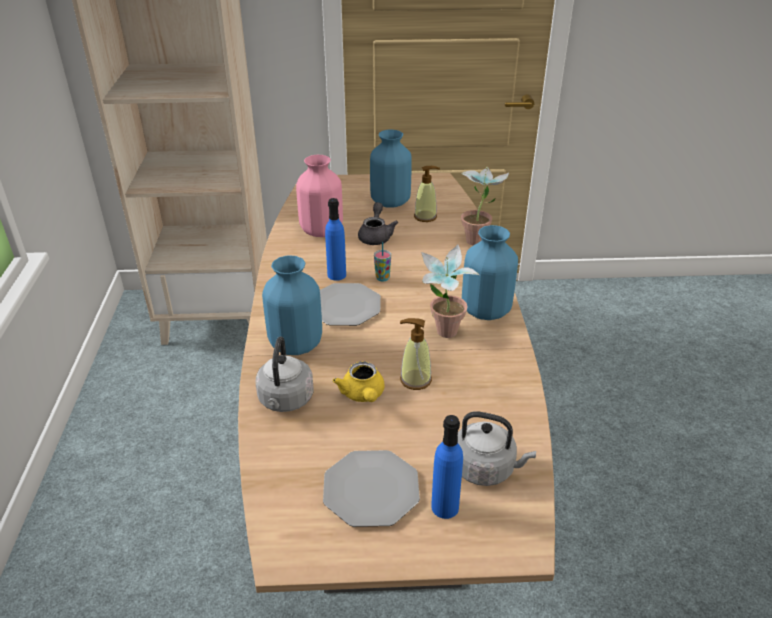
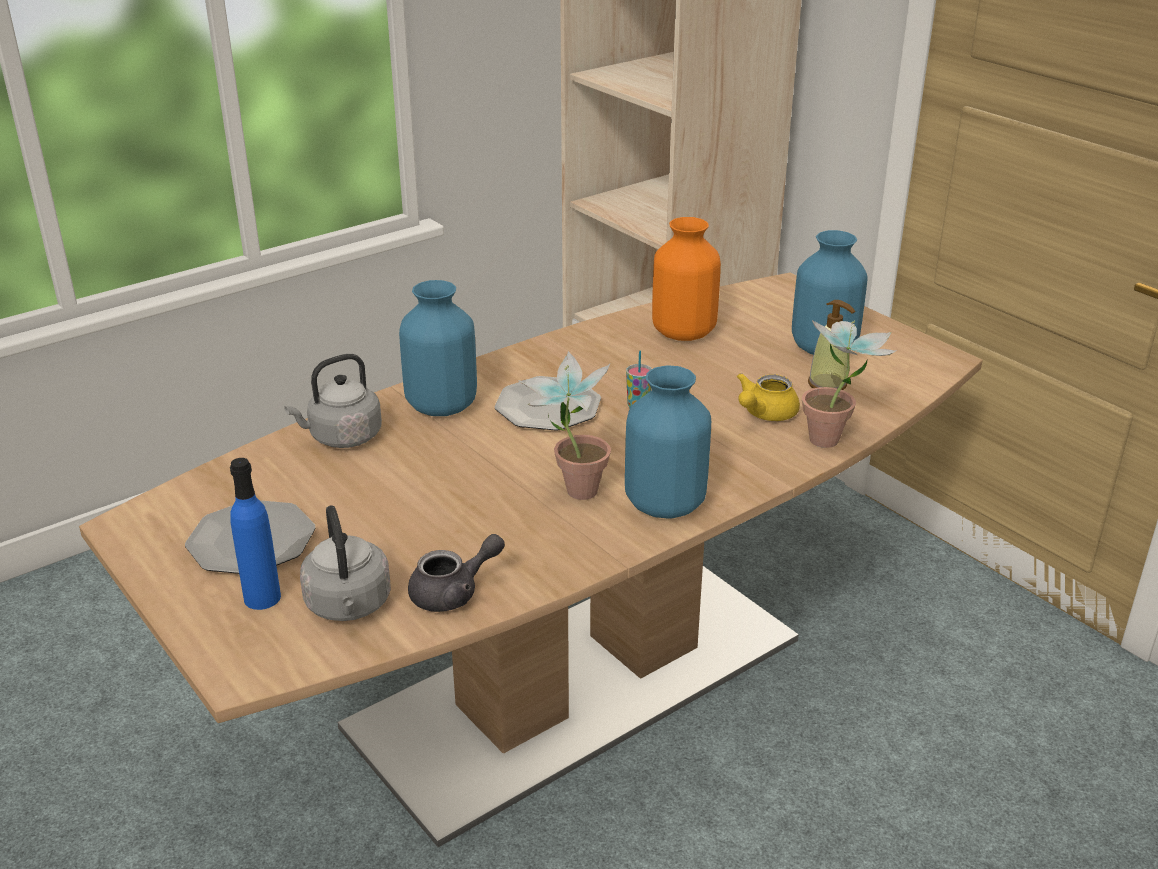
camera: 55 degrees right, 5 degrees down
(321, 230) = (684, 332): pink vase -> orange vase
(336, 275) = (603, 377): blue bottle -> none
(363, 395) = (398, 479): yellow teapot -> yellow teapot (764, 414)
(376, 236) = (725, 369): grey teapot -> grey teapot (454, 593)
(415, 380) = (461, 502): soap dispenser -> none

